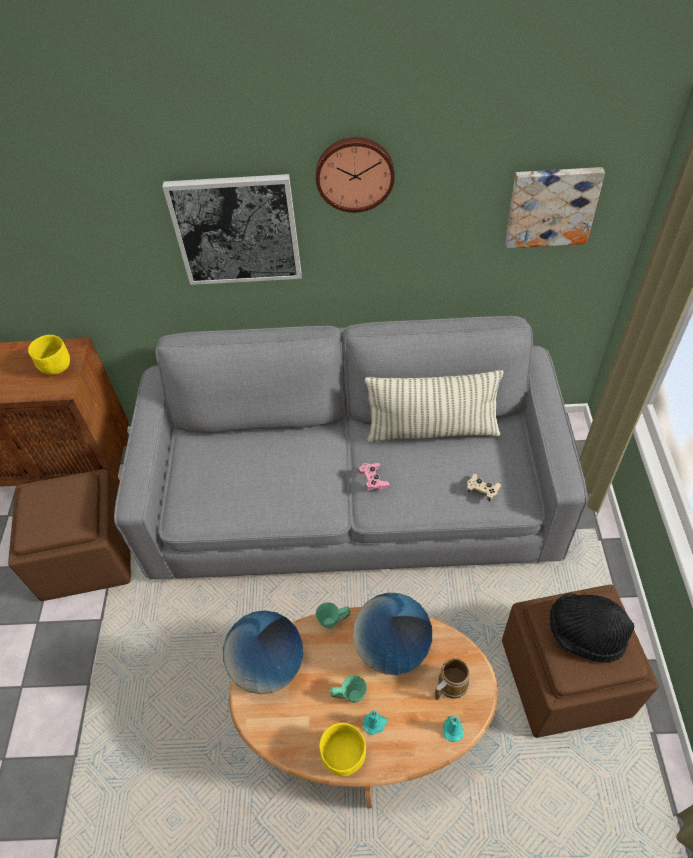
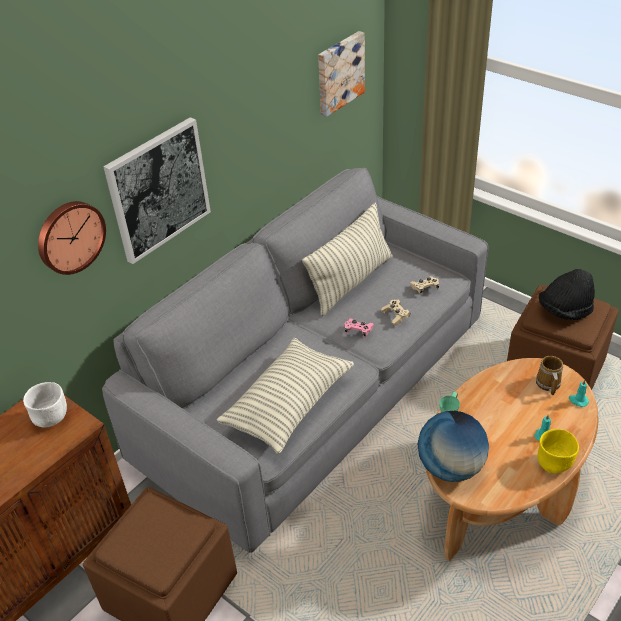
camera: 50 degrees left, 10 degrees down
(57, 368) = (52, 418): yellow bowl -> white bowl
(242, 494) = (288, 405): none -> pillow
(349, 696) = (512, 437): green mug -> none
(354, 173) = (230, 97): wall clock -> wall clock (70, 236)
(392, 648) = (497, 396): globe -> none
(420, 494) = (395, 316): none -> beige game controller

